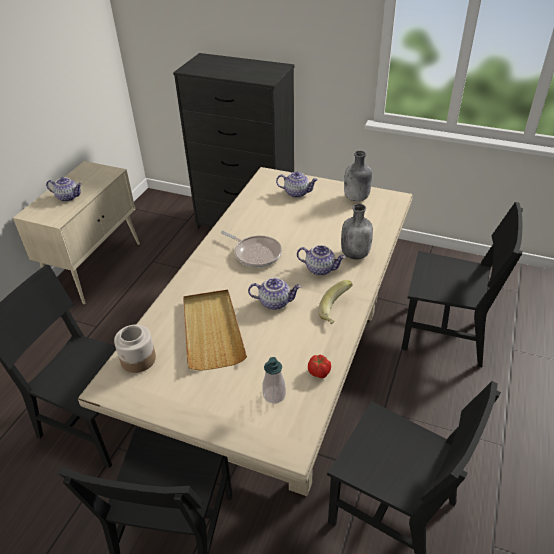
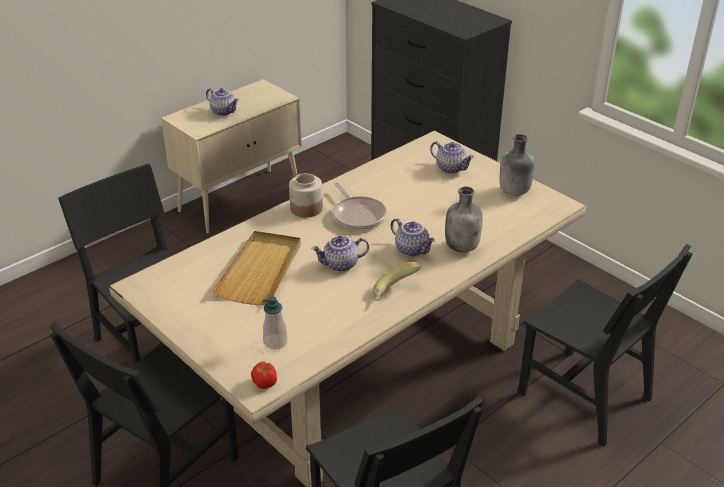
camera: 25 degrees right, 5 degrees down
(138, 360) = (179, 272): jar -> jar (306, 209)
(275, 302) = (340, 265): teapot -> teapot turned 135 degrees clockwise
(319, 372) = (332, 339): tomato -> tomato (264, 383)

